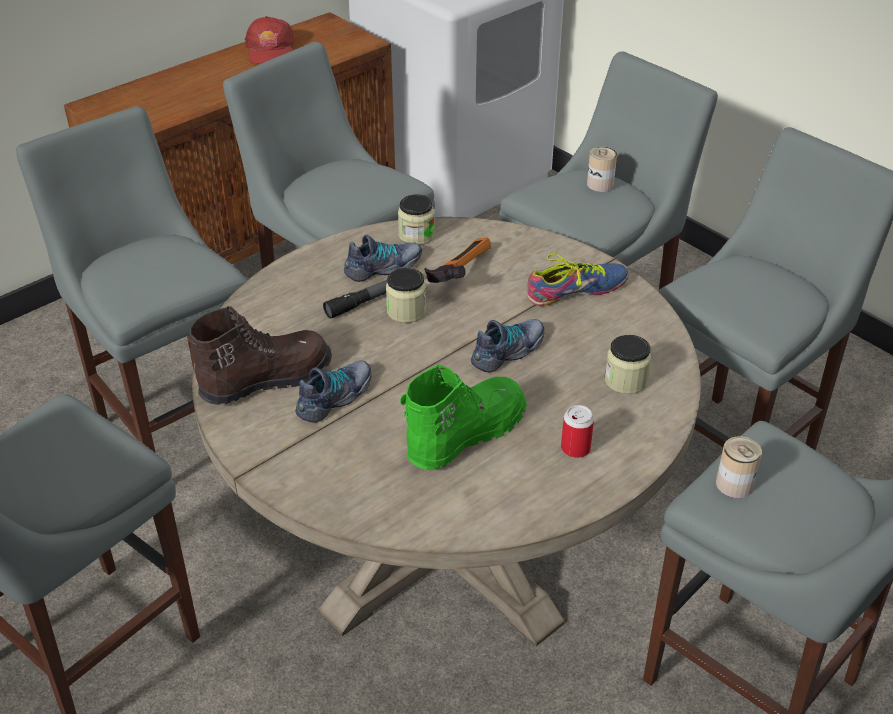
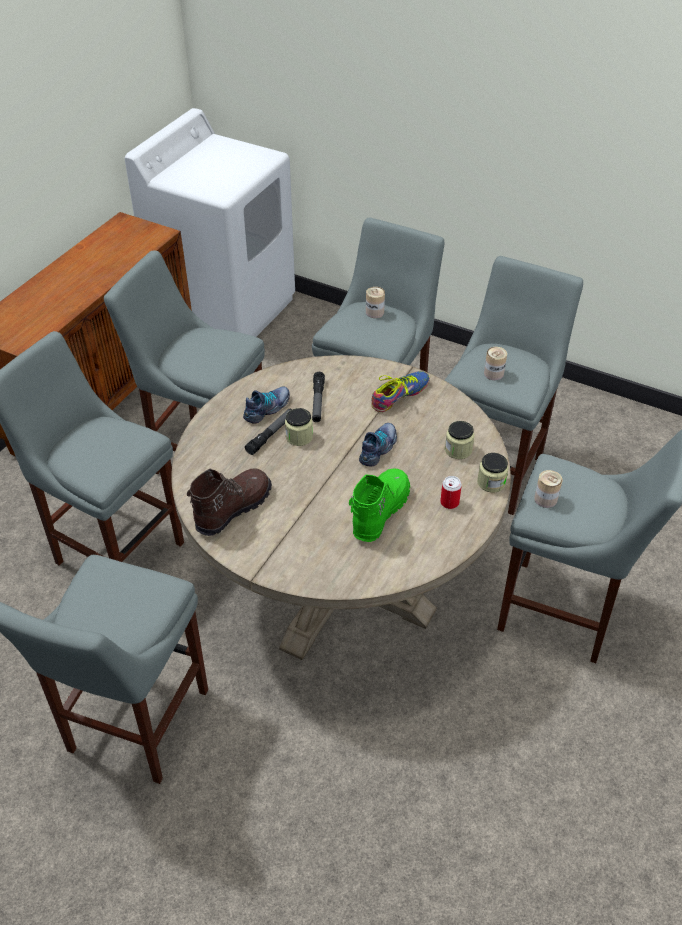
camera: 20 degrees left, 5 degrees up
(270, 51) = (93, 254): red cap -> none
(336, 398) = (285, 509): shoe -> none
(416, 235) = (277, 380): jar -> jar (491, 482)
(456, 273) = (317, 401): hammer -> flashlight
(735, 295) = (493, 373): none -> can

